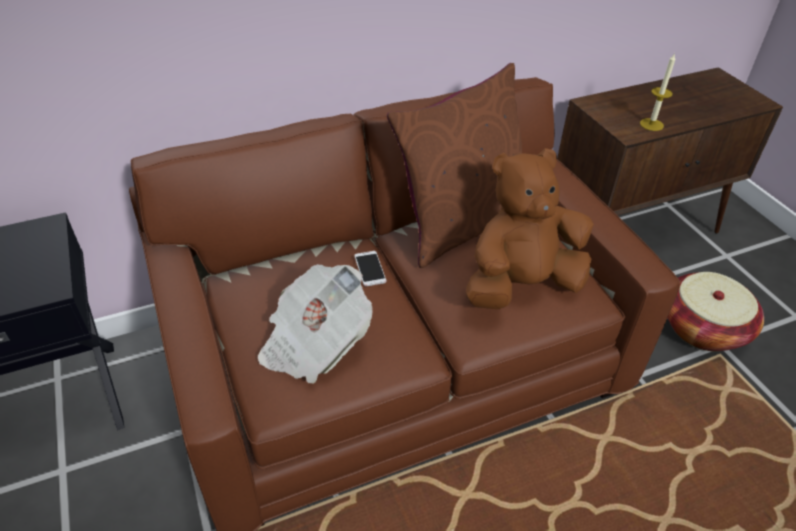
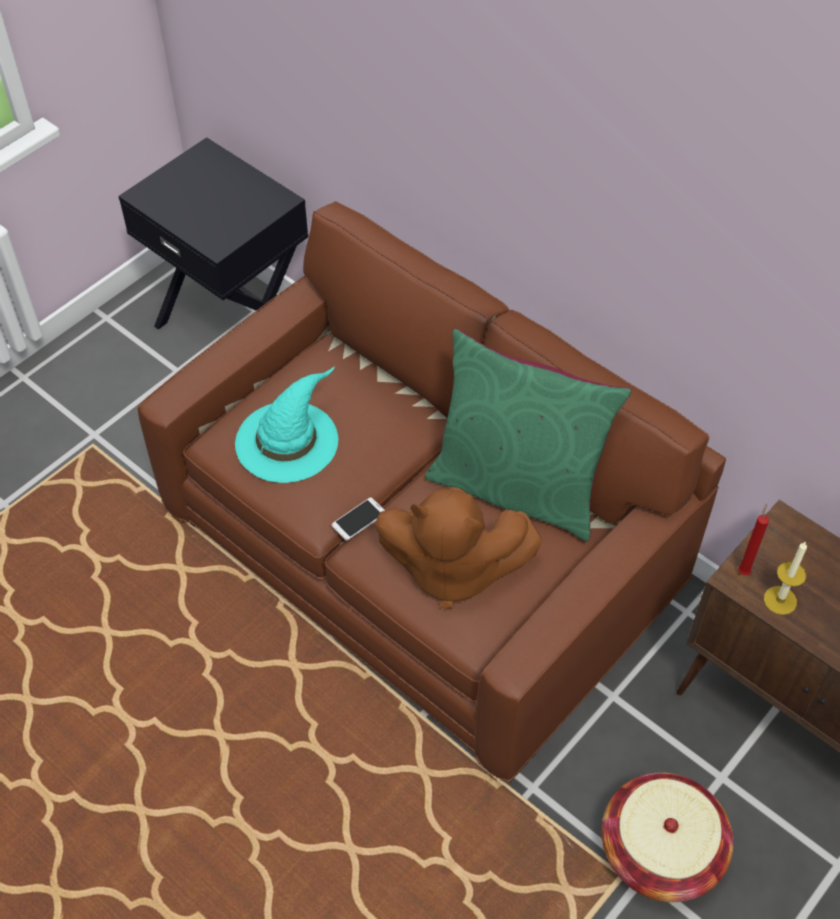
camera: 65 degrees right, 10 degrees up
(314, 342) = (287, 440): newspaper -> turquoise hat
(370, 269) = (401, 440): phone -> phone (358, 519)
(460, 223) = (517, 487): brown pillow -> green pillow
(521, 285) = (452, 569): brown plush toy -> brown plush toy turned 150 degrees clockwise
(622, 129) = (743, 570): none -> red candle

